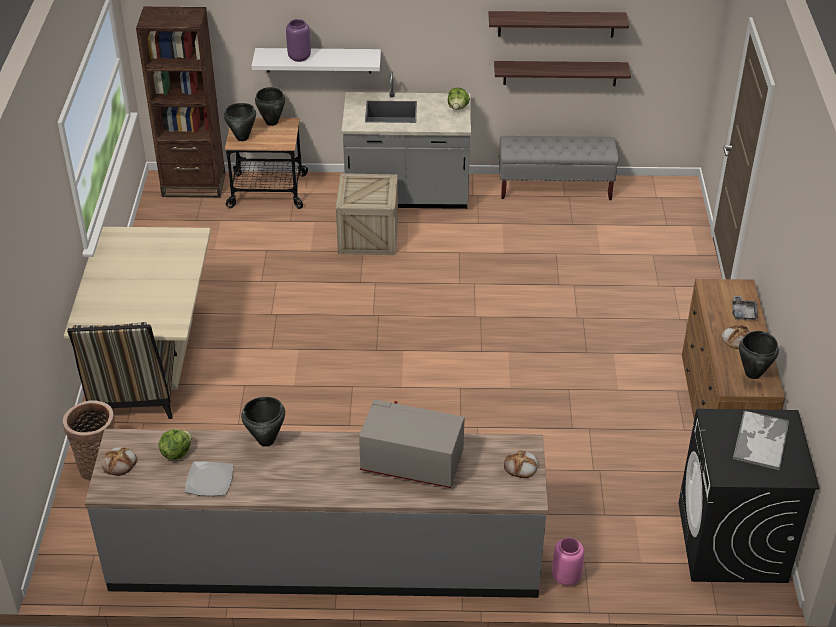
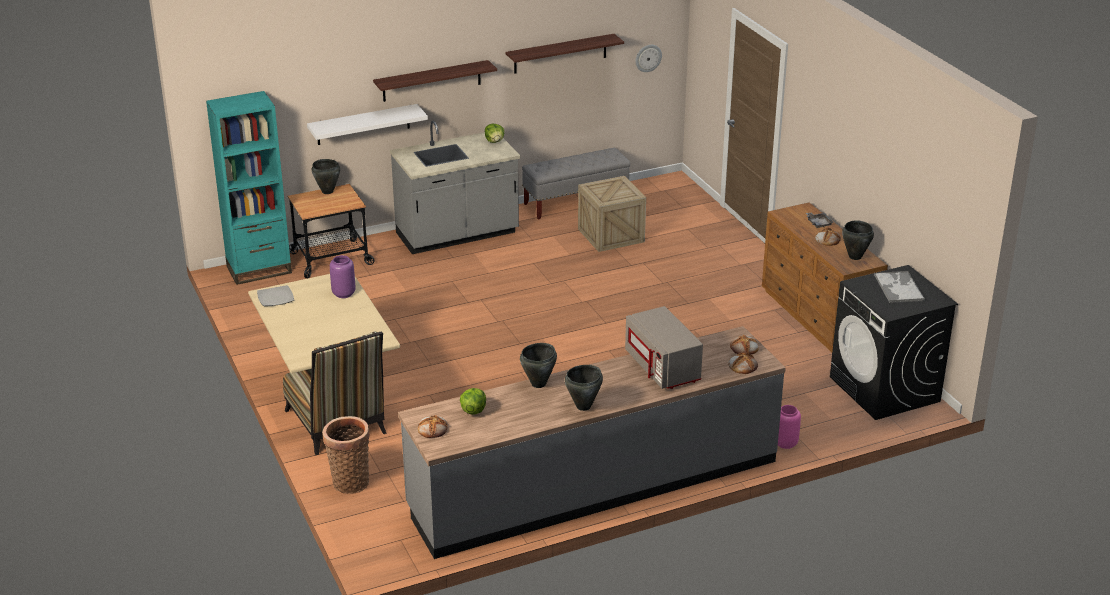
camera: 25 degrees left, 10 degrees down
(193, 185) = (259, 270): brown bookcase -> turquoise bookcase
(209, 481) = (517, 419): plate -> plate (276, 298)
(242, 138) = (311, 207): black cooking pot -> black cooking pot (584, 406)
(300, 57) = (353, 122): purple vase -> purple vase (344, 294)
(368, 236) = (448, 270): crate -> crate (611, 235)
(411, 463) = (663, 368): grey microwave -> grey microwave turned 105 degrees counterclockwise
(501, 491) = (743, 365): none -> bread
(560, 73) = (566, 97): shelf -> shelf (431, 81)
(667, 46) = (648, 58): none -> wall clock

